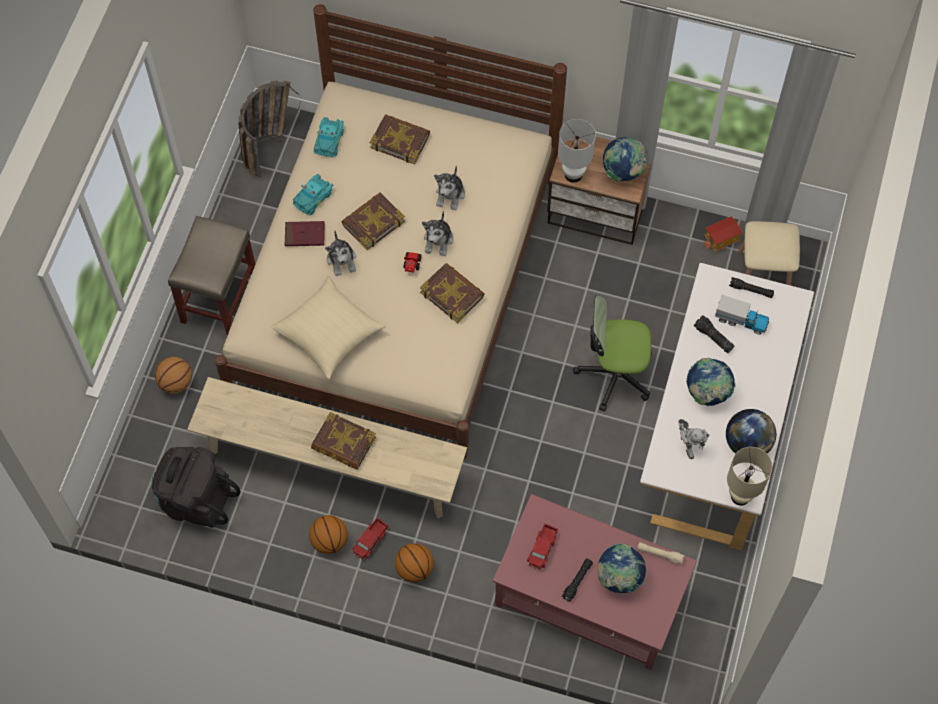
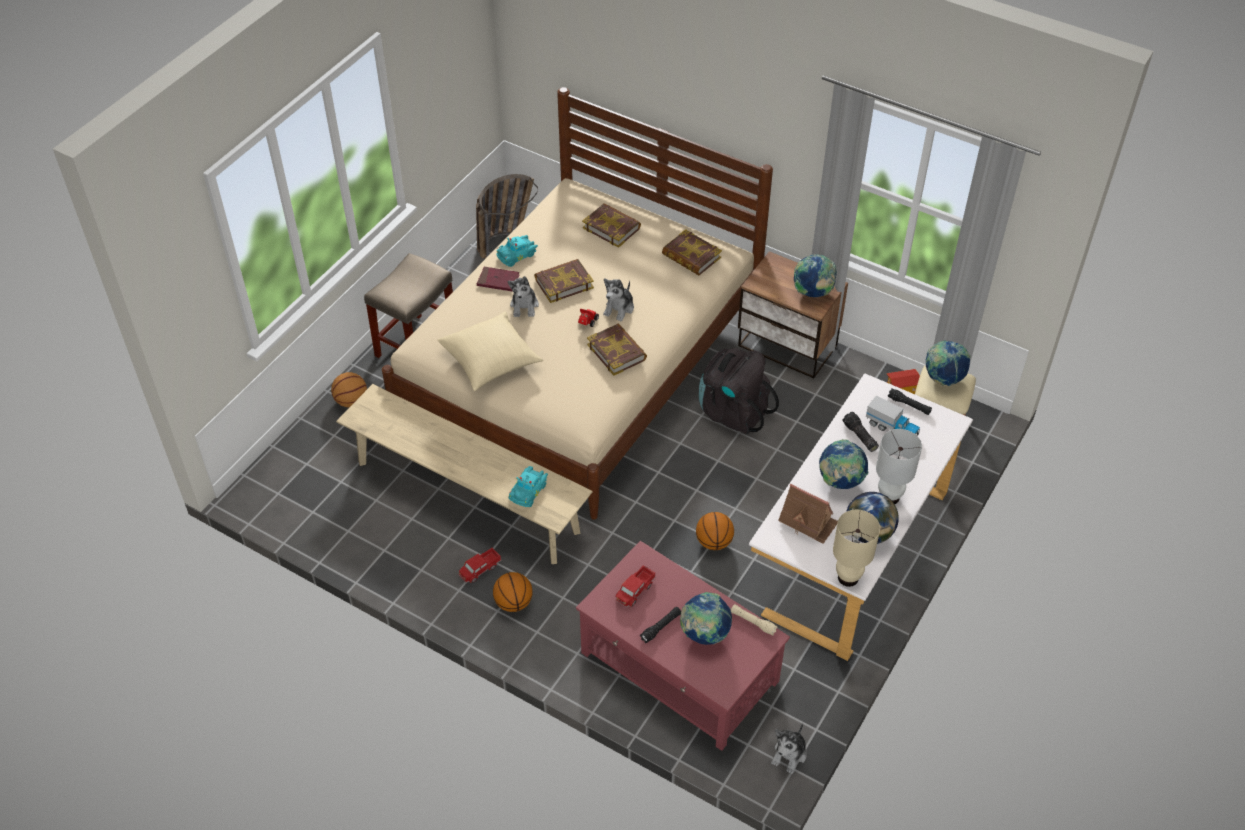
camera: 15 degrees right, 15 degrees down
(195, 500) = (330, 498): black backpack -> black backpack (733, 411)
(329, 140) = (548, 216): turquoise toy car -> turquoise toy car (529, 490)
(329, 541) = (441, 560): basketball -> basketball (713, 542)
(343, 443) = (475, 462): book -> book (691, 256)
(450, 195) = (643, 276): plush toy -> plush toy (789, 754)
(573, 175) = (765, 286): white table lamp -> white table lamp (889, 497)
(614, 374) = (764, 480): office chair -> none
(689, 444) = (808, 521): toy robot -> toy house
(769, 237) = (943, 378): none -> globe

